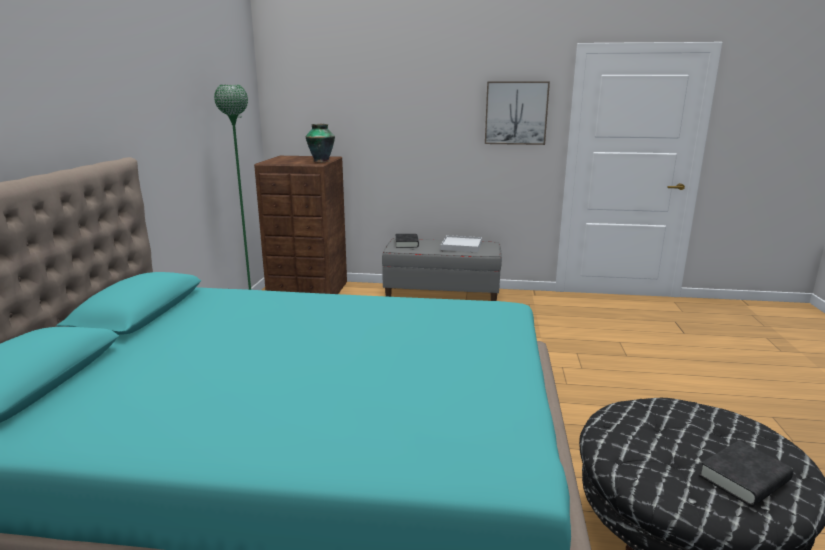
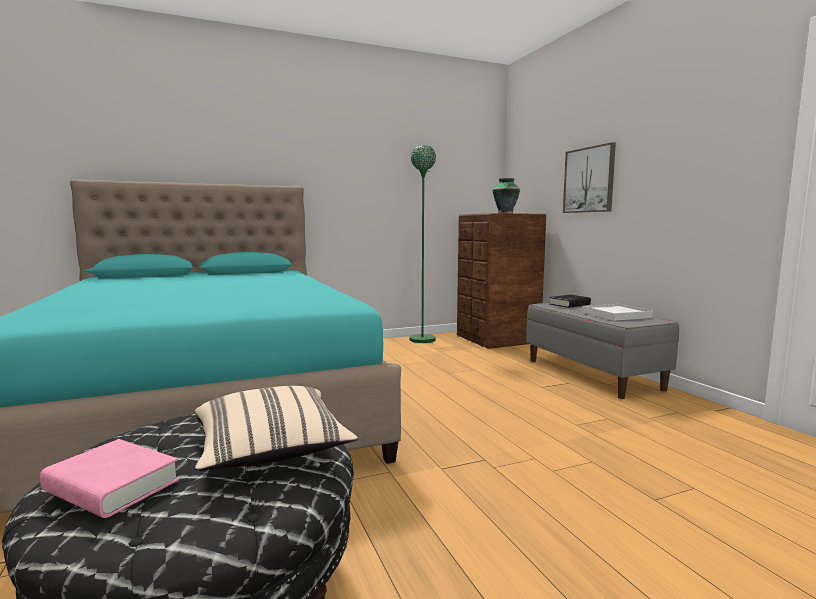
camera: 60 degrees right, 10 degrees down
(516, 113) = (714, 144): picture -> picture (589, 180)
(691, 418) = (271, 451): none -> beige pillow
(744, 479) = (112, 486): black book -> pink book

